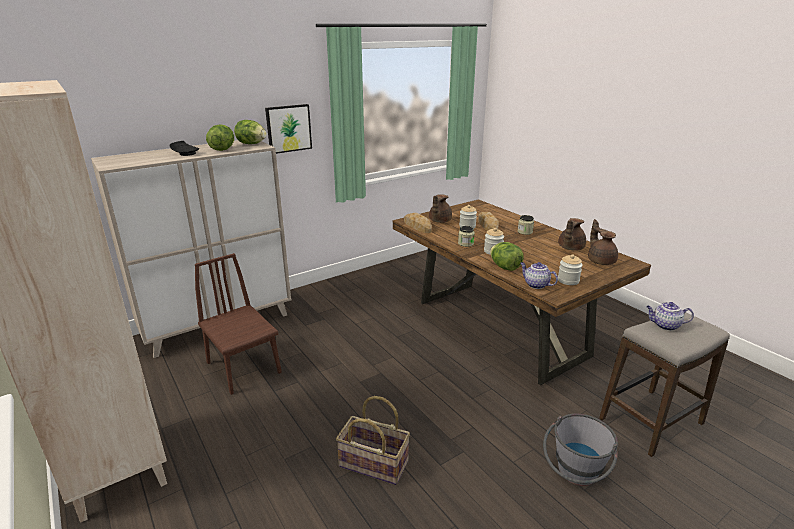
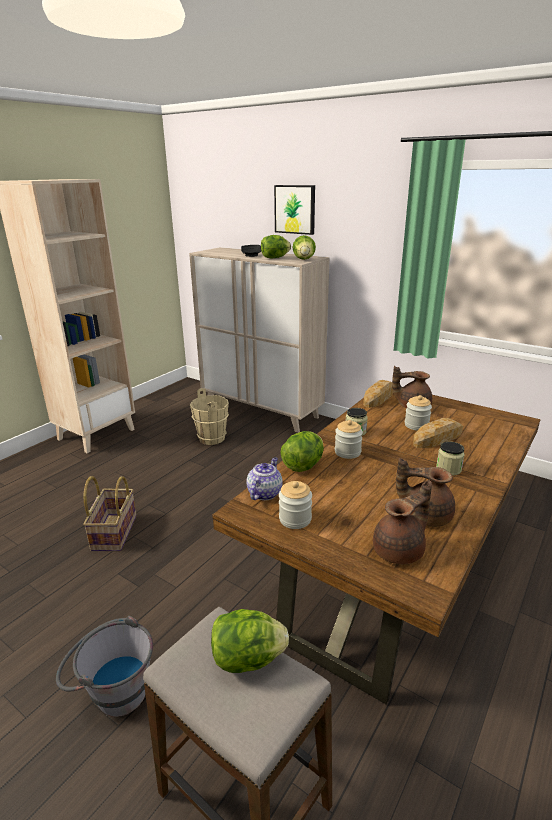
camera: 70 degrees right, 0 degrees up
(243, 367) = (212, 438): brown chair -> beige bucket
(288, 128) = (365, 254): picture -> picture (295, 209)
(665, 325) = (247, 659): teapot -> lettuce

